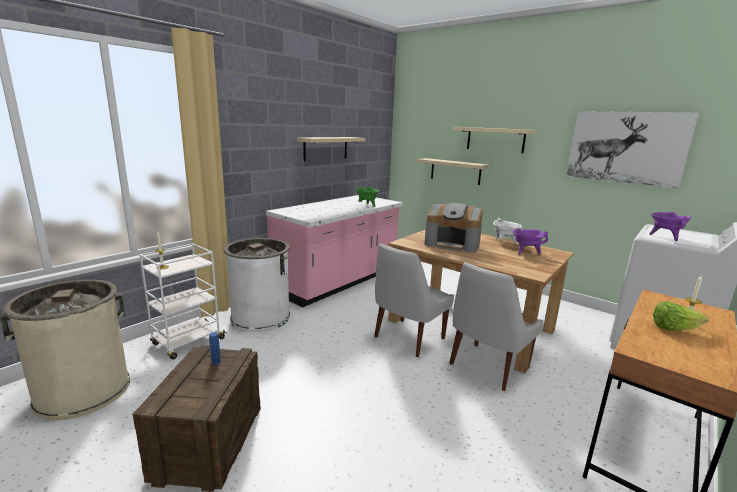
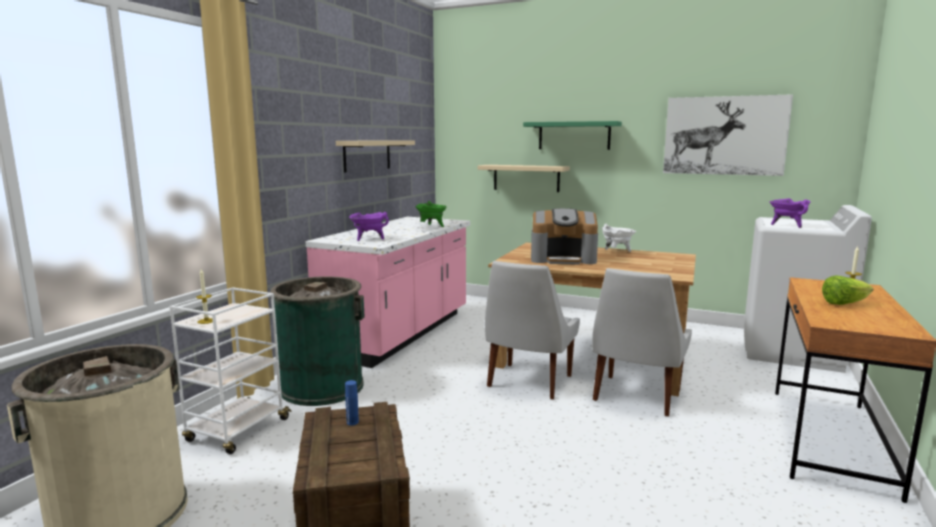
camera: 15 degrees left, 5 degrees down
(260, 317) = (322, 387): white trash can -> green trash can
(495, 139) = (574, 135): beige shelf -> green shelf
(526, 252) = (648, 258): purple cooking pot -> purple cooking pot (368, 239)

